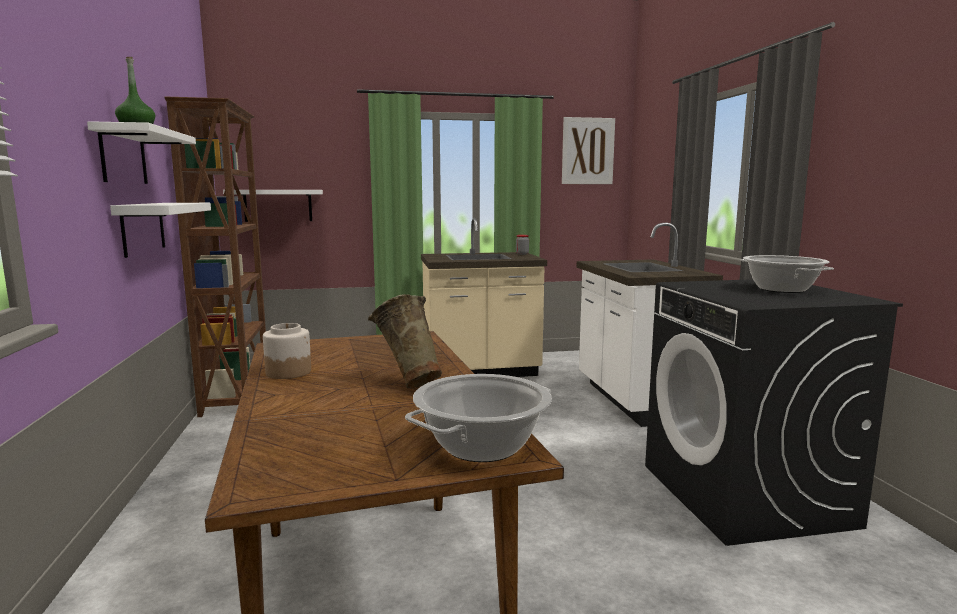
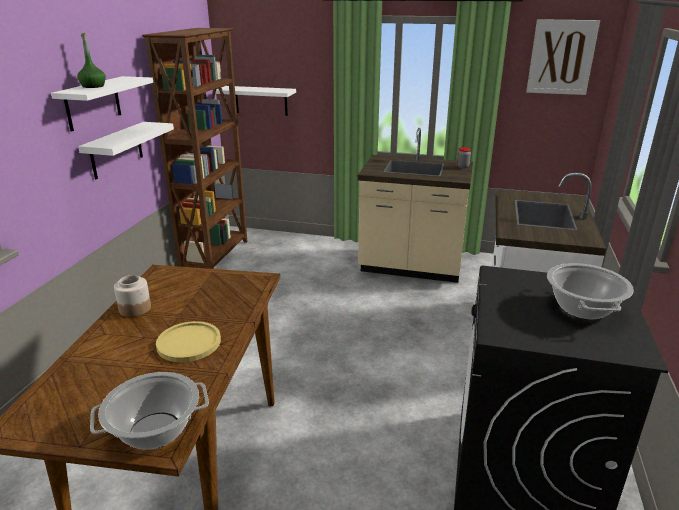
camera: 25 degrees right, 15 degrees up
(408, 383) = (189, 343): beige vase -> yellow plate

